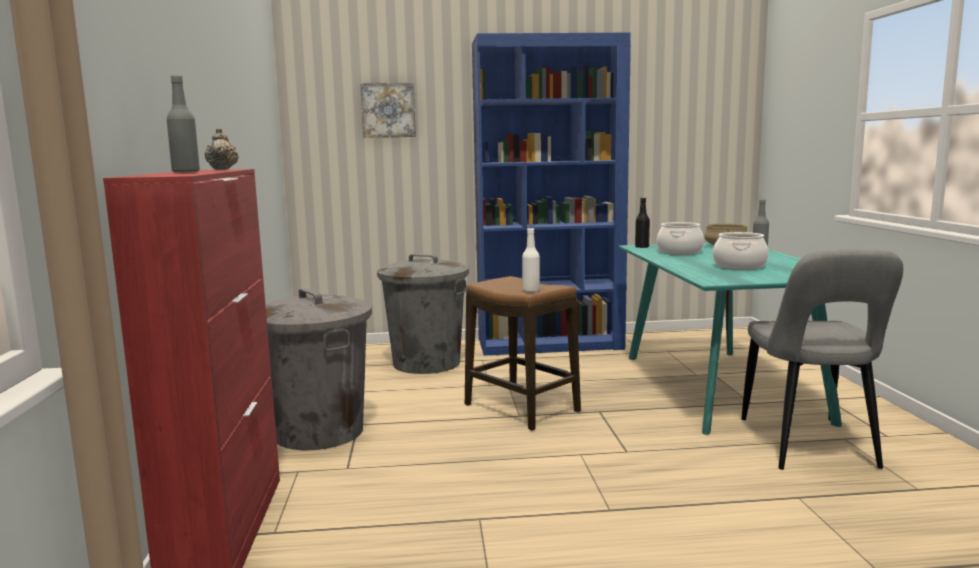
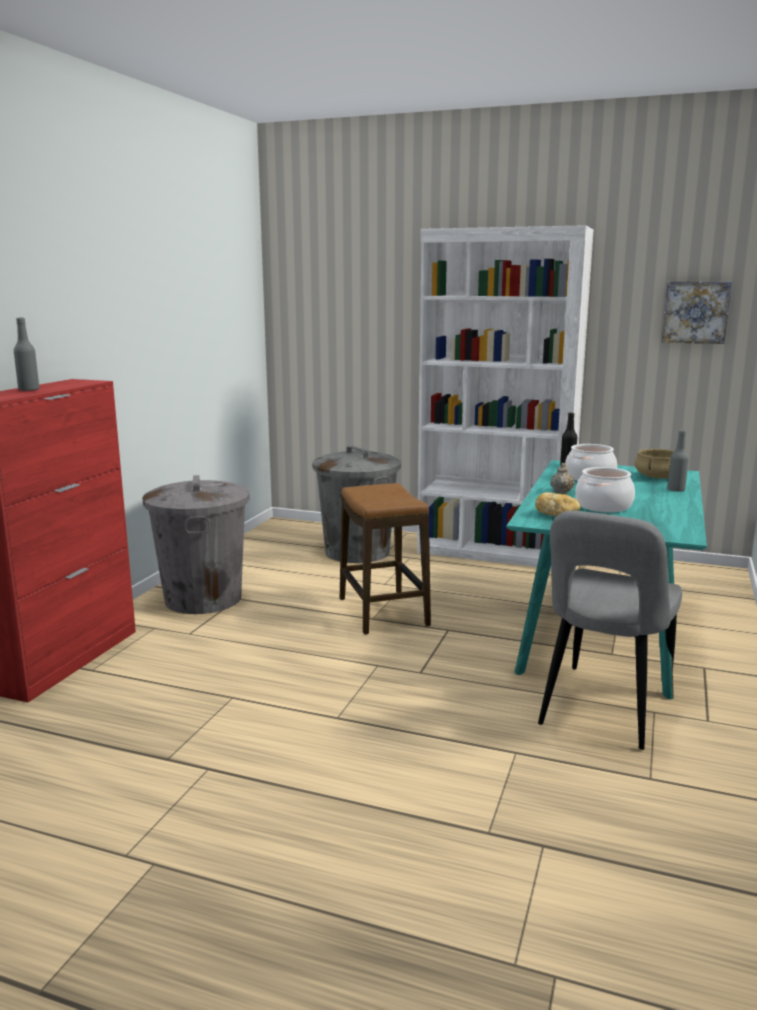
camera: 25 degrees right, 5 degrees up
(223, 169) = (83, 382): beige teapot -> beige teapot (561, 492)
(388, 110) = (358, 299): picture -> picture (695, 312)
(531, 290) = (377, 503): white bottle -> none
(550, 344) = (494, 552): blue bookcase -> white bookcase
(721, 275) = (557, 514): none -> bread

